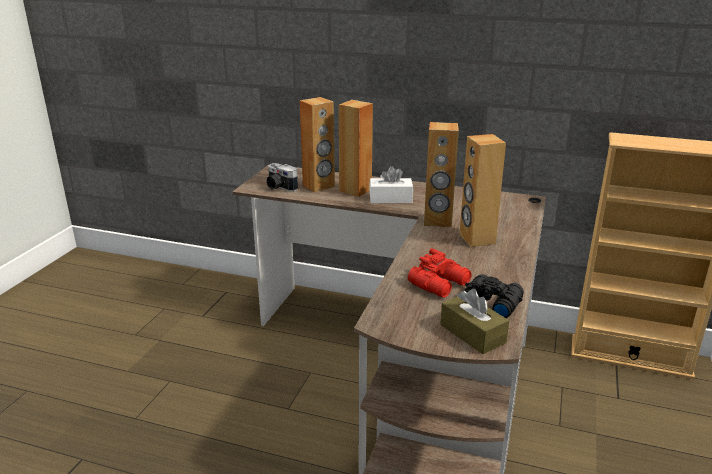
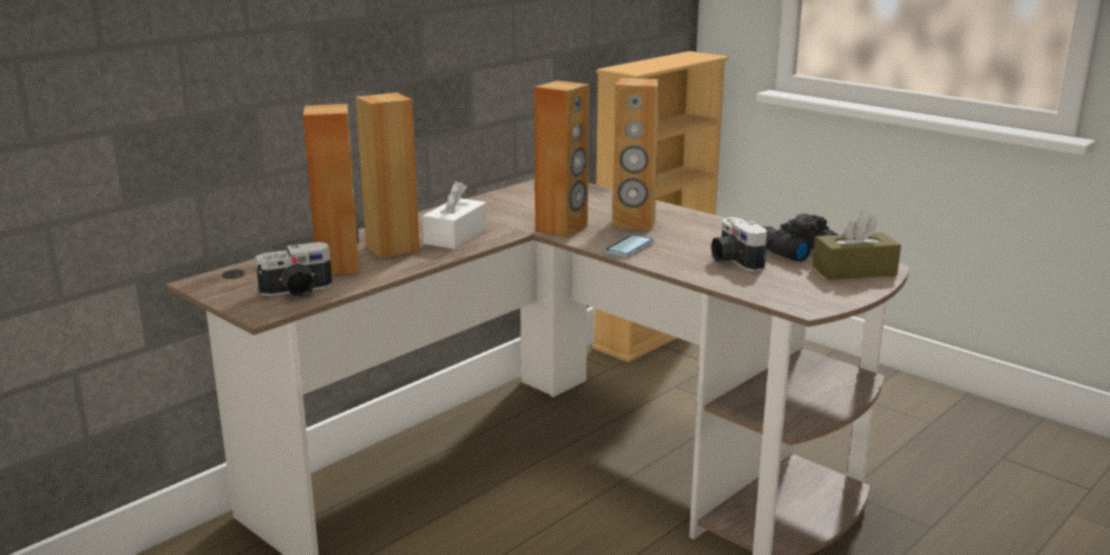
camera: 65 degrees left, 5 degrees down
(427, 246) = (629, 247): none -> phone
(441, 284) = (733, 261): red binoculars -> camera

